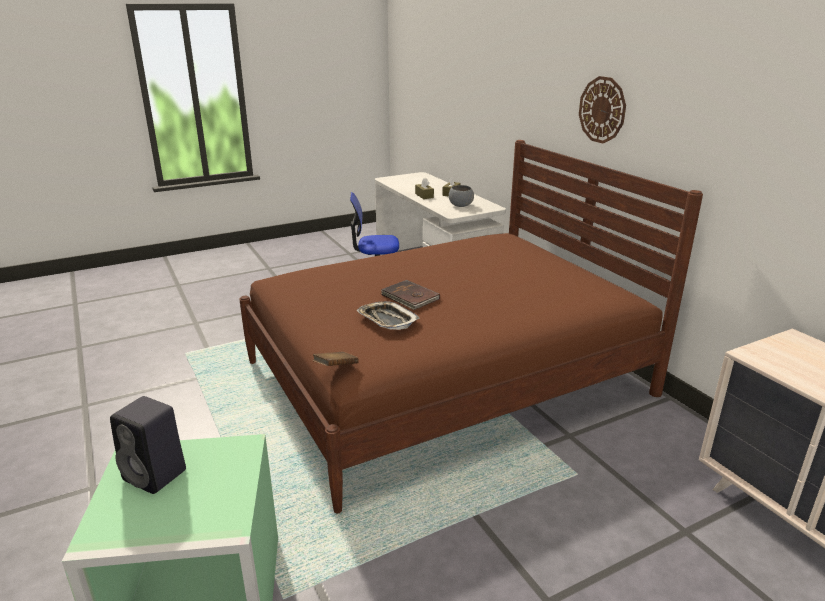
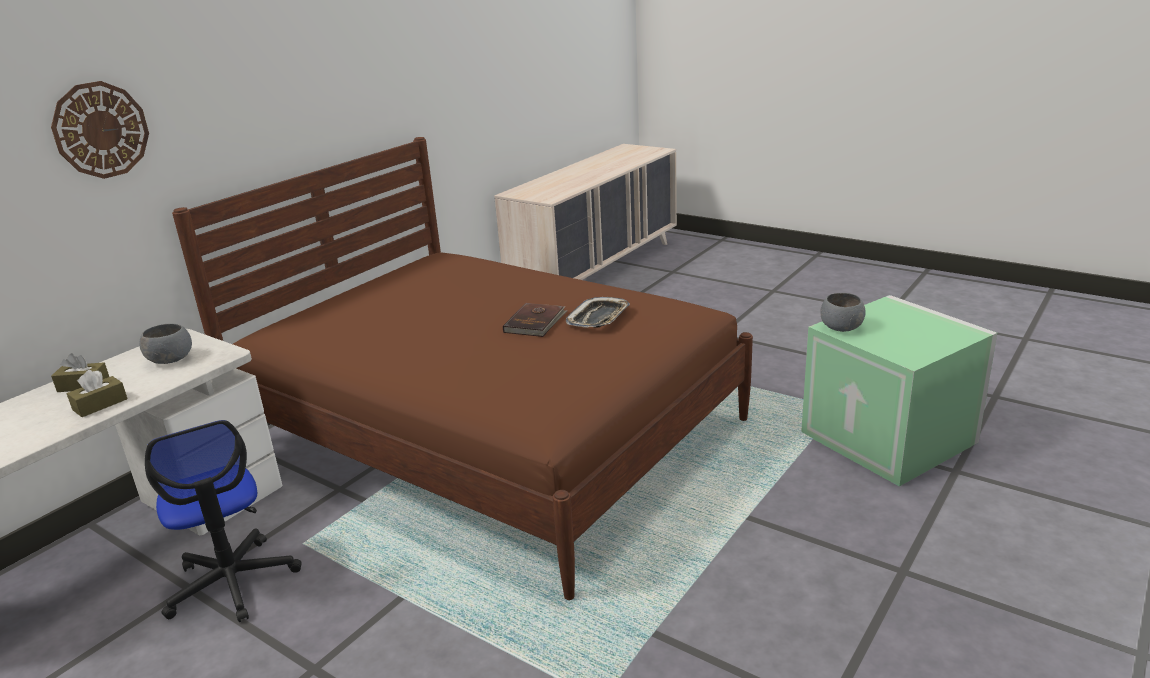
camera: 115 degrees left, 0 degrees up
(156, 475) = (905, 340): black speaker -> none
(234, 451) = (841, 328): none -> grey bowl
(336, 368) = (706, 315): brown book -> none
(602, 110) = (285, 111): wall clock -> wall clock (101, 130)

